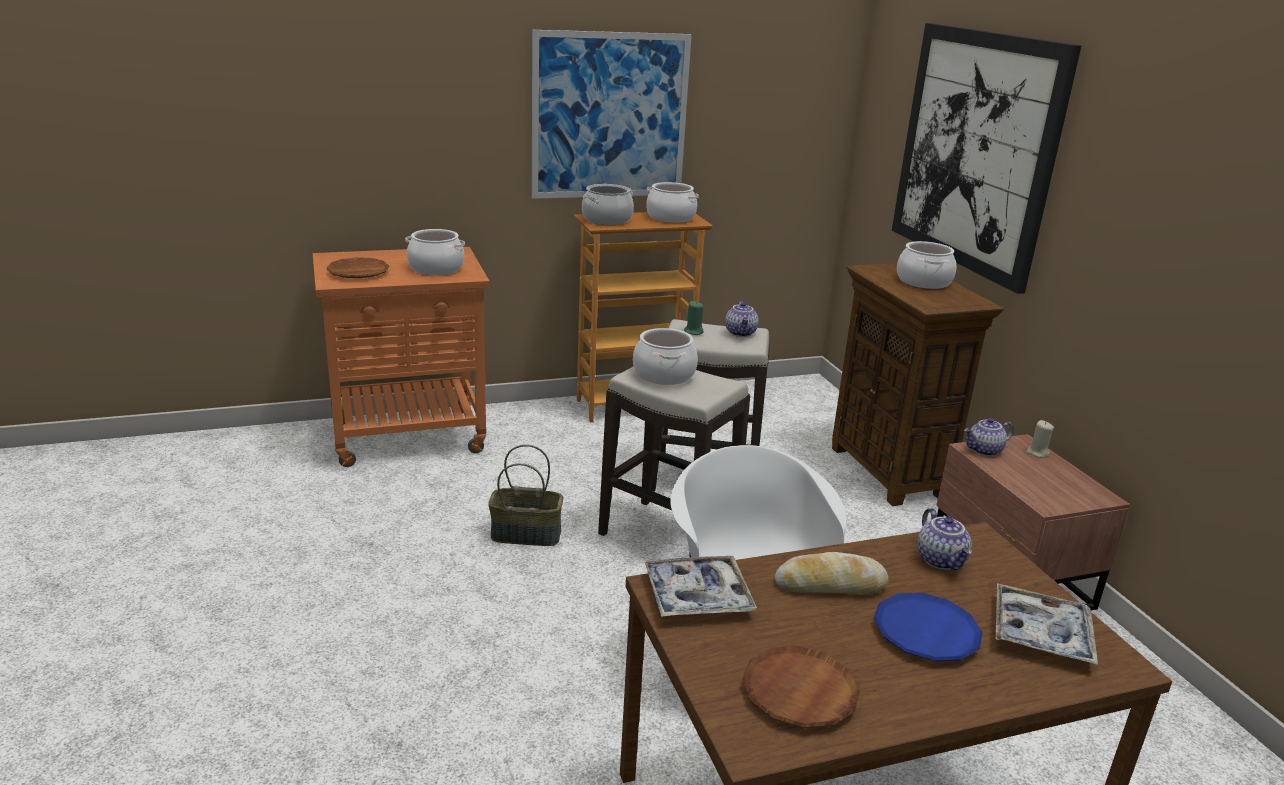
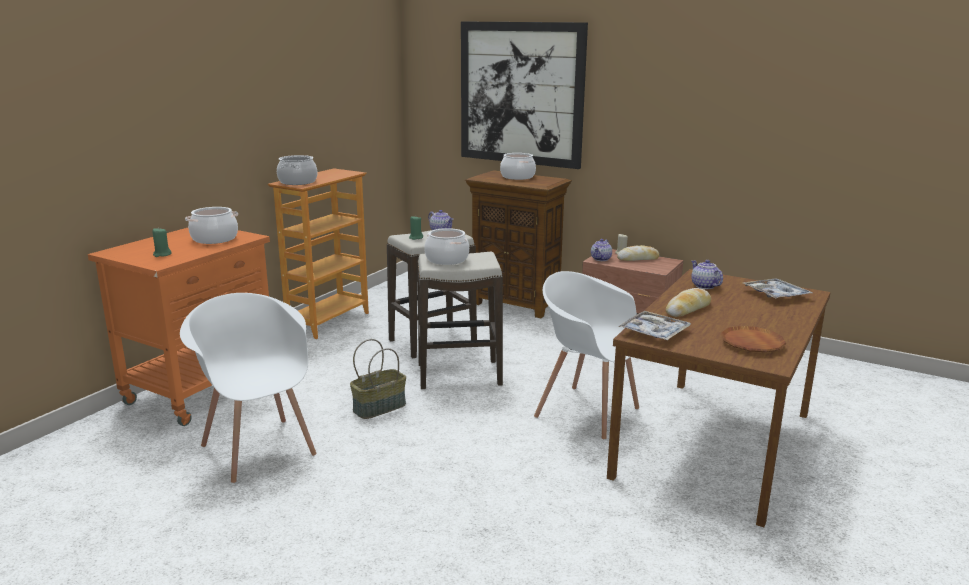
camera: 40 degrees left, 5 degrees down
(358, 272) = (162, 254): brown plate -> green candle
(360, 524) = (258, 449): none -> white chair
(610, 116) = (276, 105): picture -> none
(670, 218) = (332, 173): cooking pot -> none
(926, 633) = (747, 309): blue plate -> none
(942, 560) = (704, 286): teapot -> teapot turned 150 degrees counterclockwise
(1048, 472) = (638, 259): none -> bread

